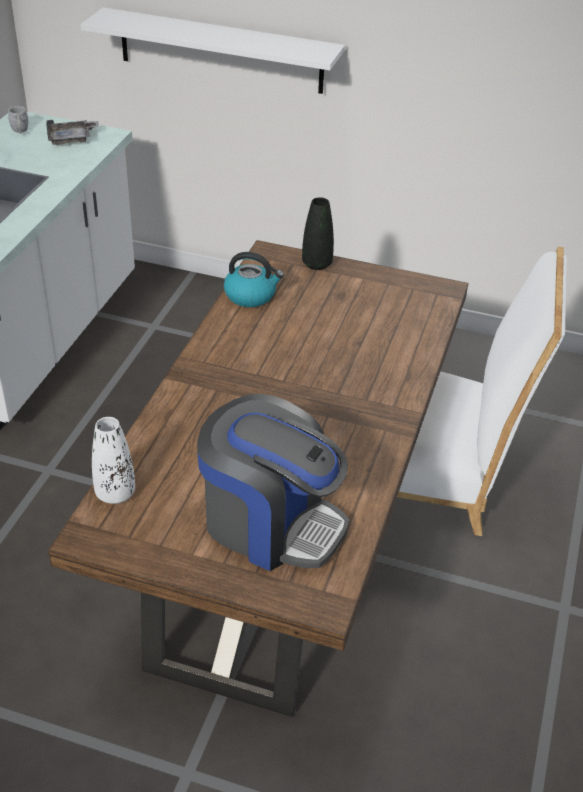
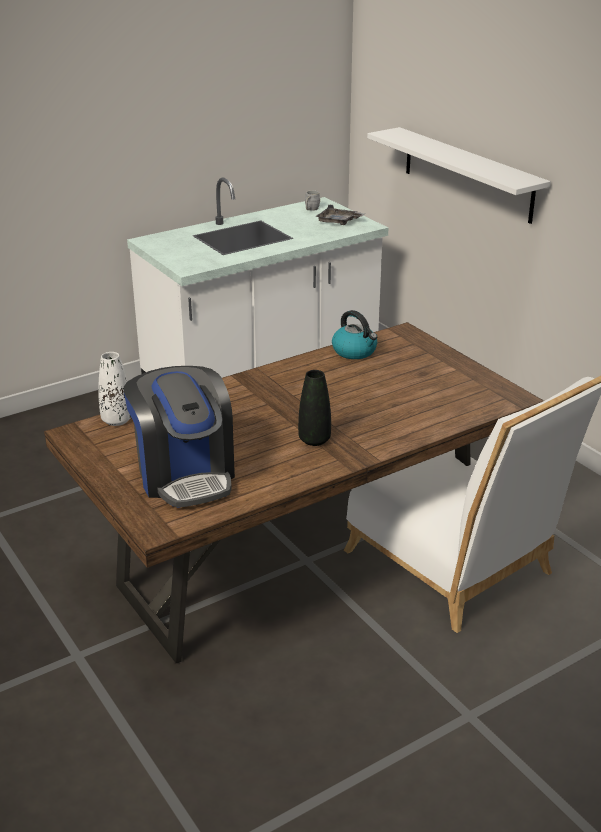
camera: 40 degrees right, 10 degrees down
(317, 264) = (432, 349): black vase -> black vase (314, 440)

